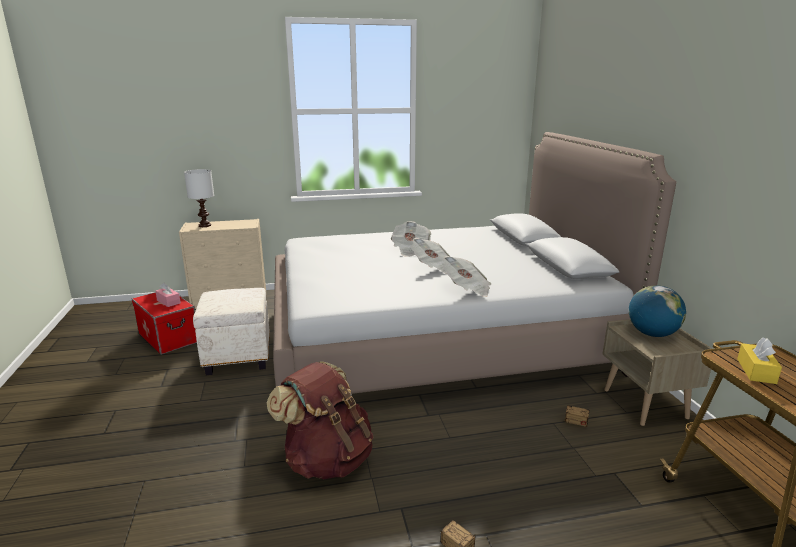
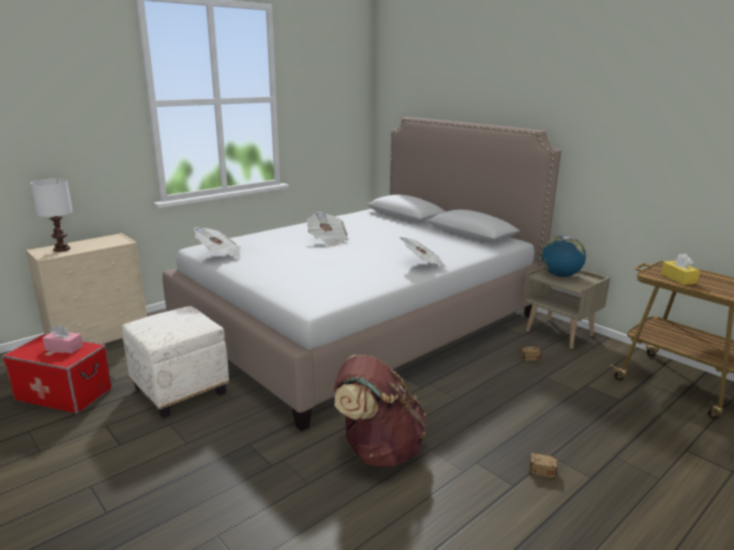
camera: 30 degrees left, 0 degrees up
(433, 267) = (370, 252): newspaper -> newspaper (220, 254)

